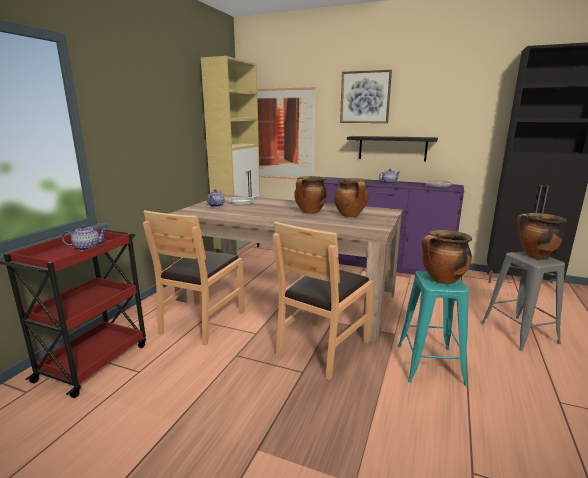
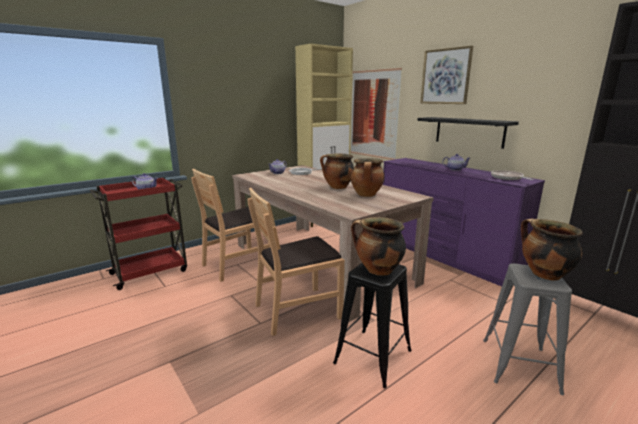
camera: 30 degrees right, 0 degrees up
(429, 364) = (373, 356): turquoise stool -> black stool

